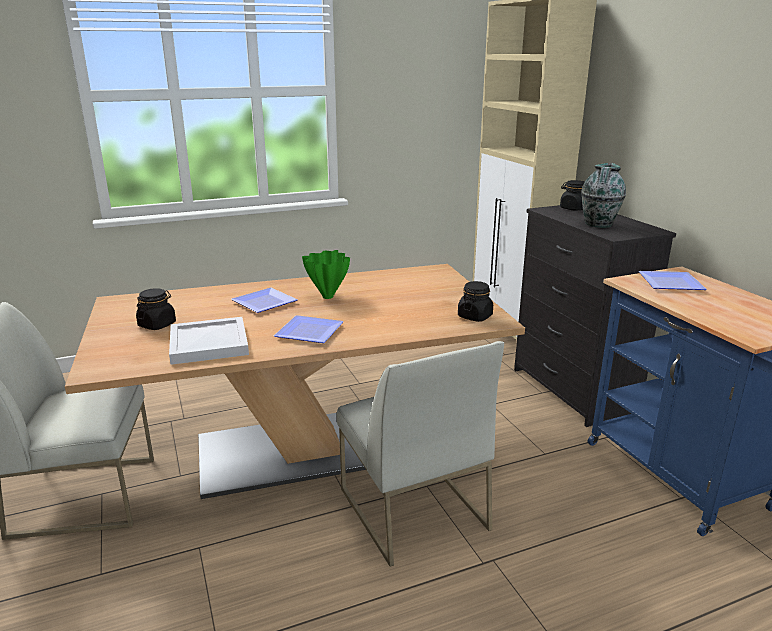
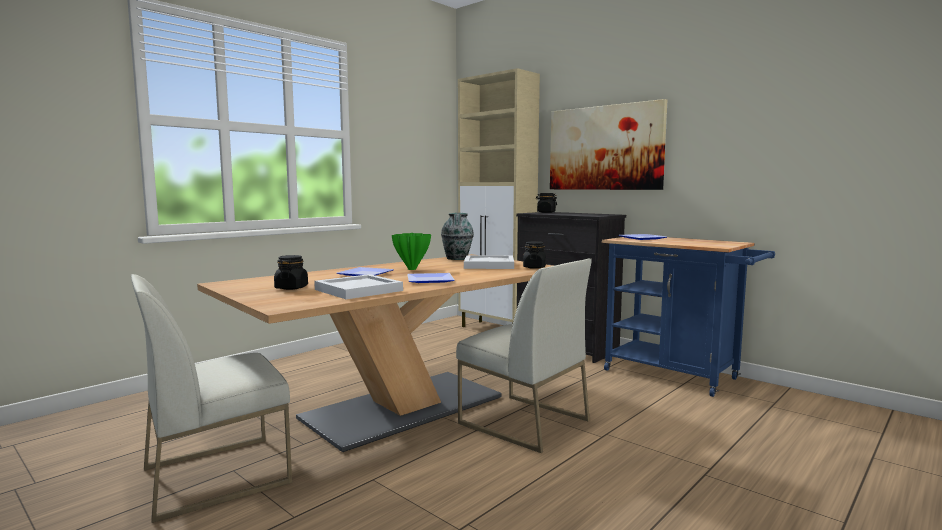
camera: 25 degrees left, 15 degrees down
(427, 299) = (488, 265): none -> white tray
(598, 225) = (576, 214): vase -> vase (457, 259)
(665, 125) = (604, 148): none -> picture

